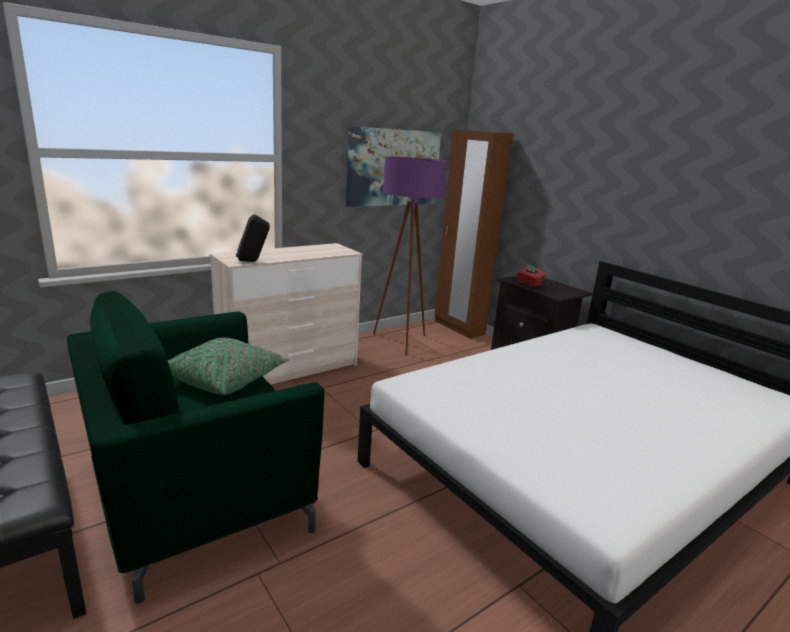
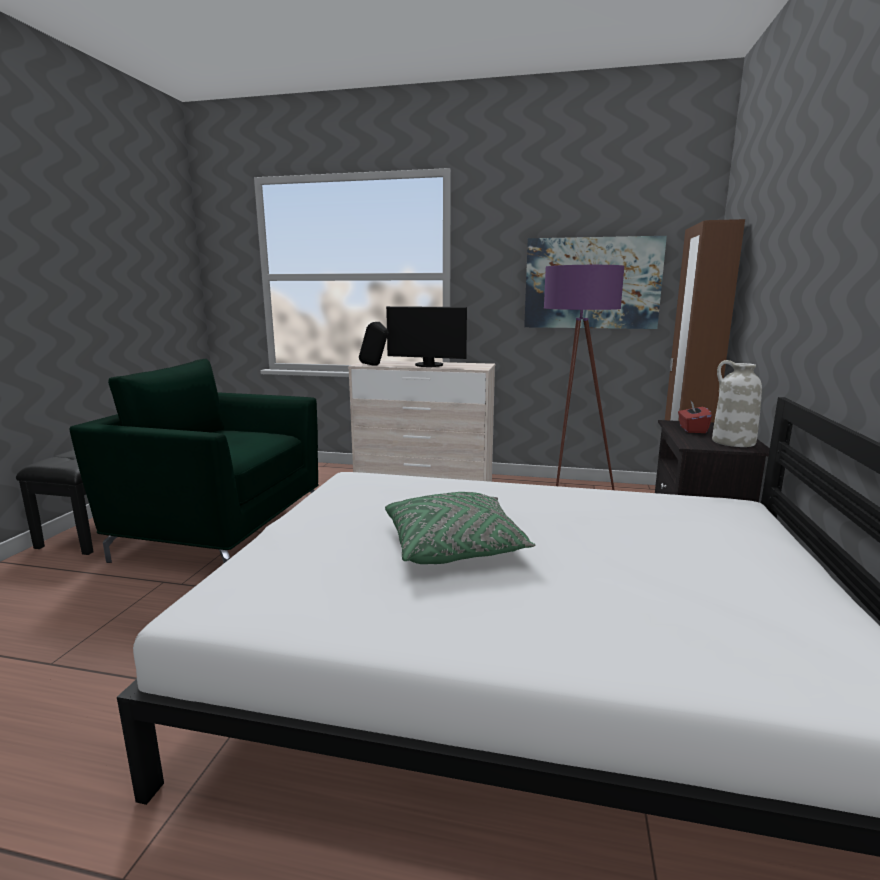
camera: 50 degrees right, 5 degrees down
(225, 379) = (246, 438): green pillow -> green pillow (454, 547)
(298, 254) = (428, 365): none -> monitor
(563, 289) = (732, 442): none -> white vase

